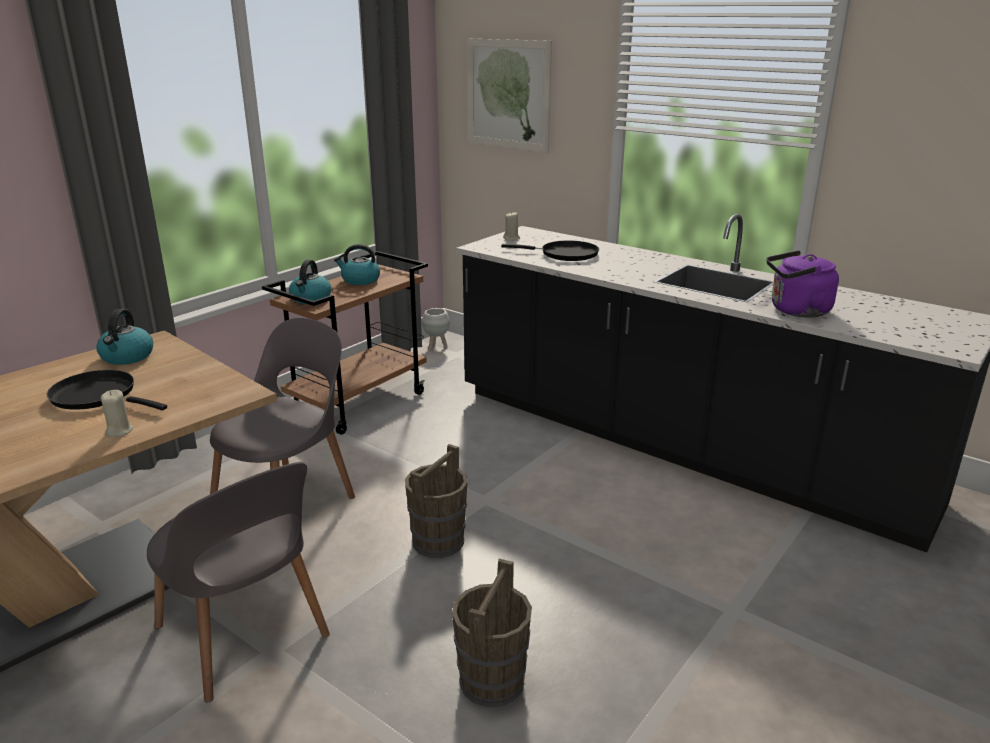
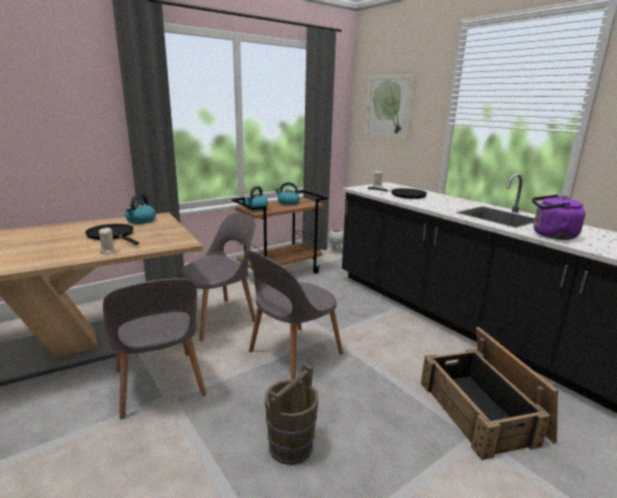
camera: 15 degrees right, 5 degrees down
(437, 542) = (292, 354): brown bucket -> grey chair
(734, 572) = (483, 410): none -> crate

